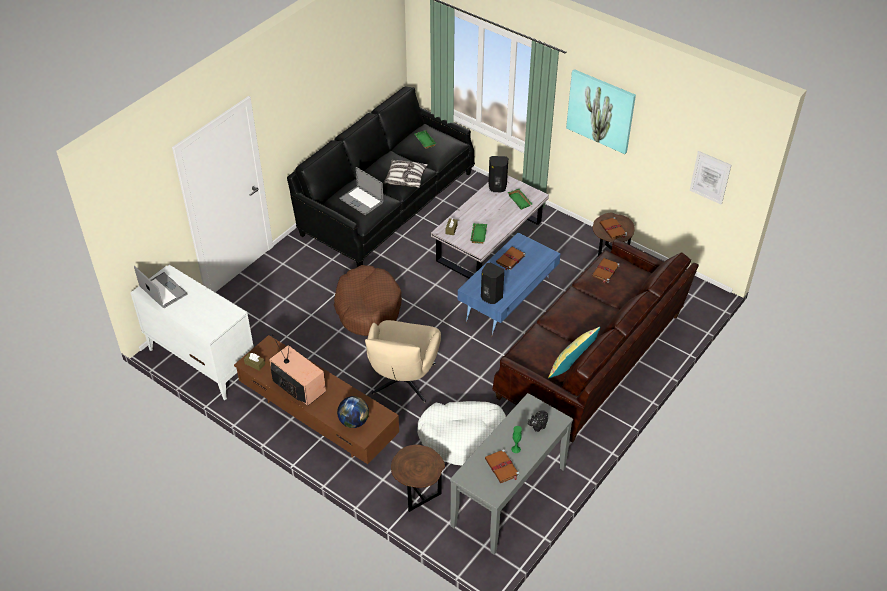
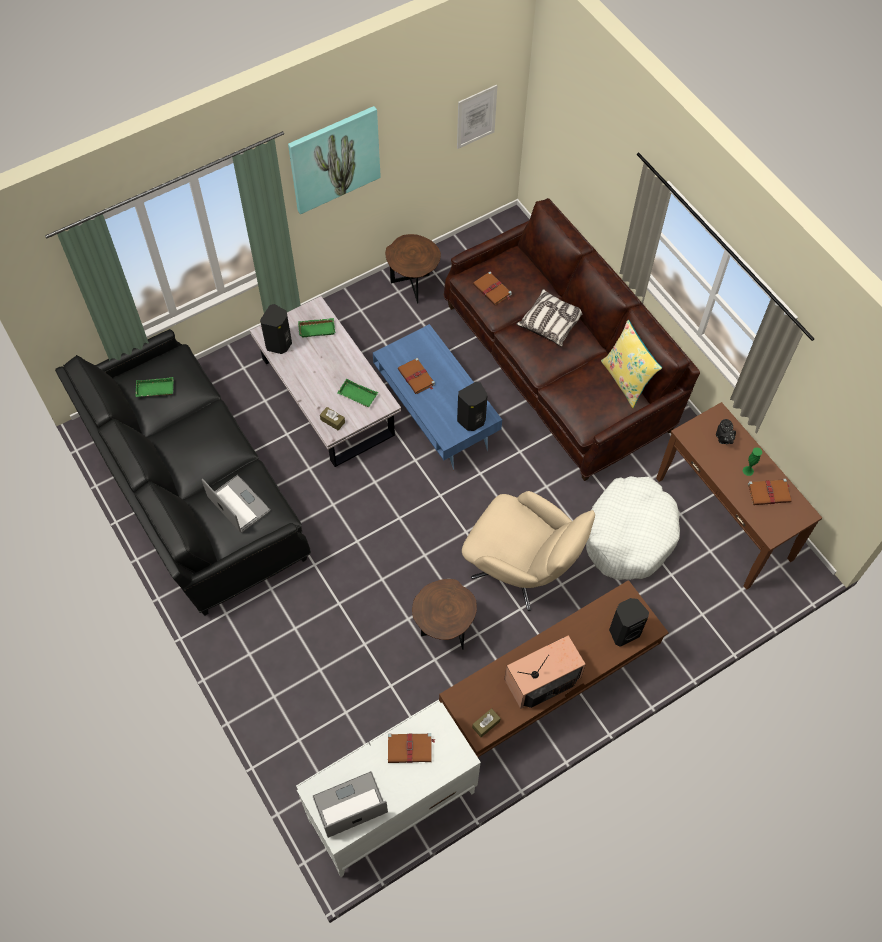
camera: 70 degrees left, 15 degrees up
(354, 421) = (623, 632): globe -> black speaker
(361, 200) = (239, 504): laptop -> laptop turned 105 degrees counterclockwise
(367, 308) = (381, 572): brown dog bed -> none
(405, 179) = (222, 437): pillow -> pillow (550, 323)
(418, 494) = (695, 608): brown side table -> brown side table (443, 632)
(509, 496) = (724, 518): grey console table -> brown console table
(613, 229) = (417, 257): brown book -> brown book (410, 748)

